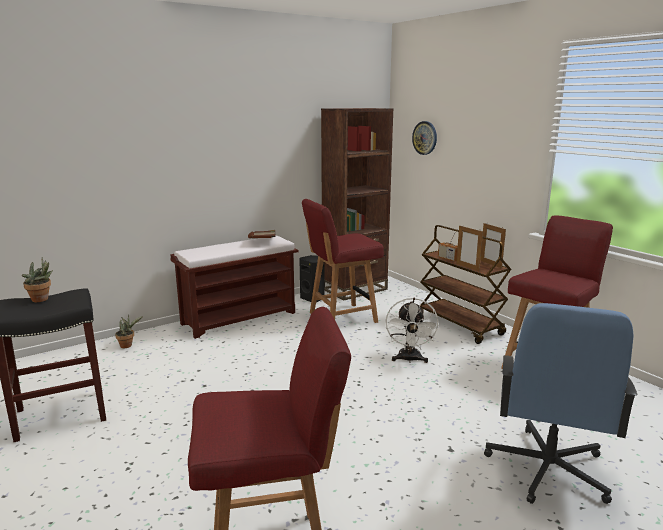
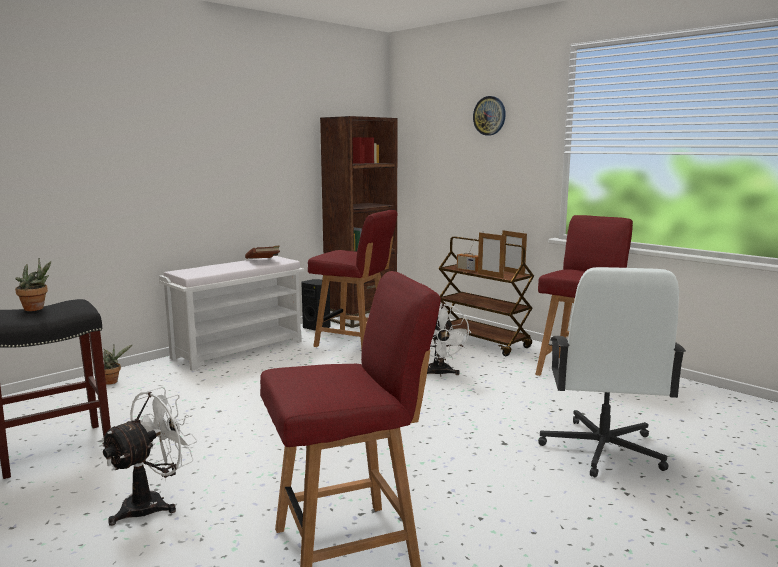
camera: 10 degrees left, 5 degrees down
(120, 484) = (153, 503): none -> white fan
(240, 318) = (239, 349): brown bench -> white bench
(341, 317) = (354, 342): red chair -> red chair turned 120 degrees counterclockwise
(425, 138) = (431, 149): wall clock -> wall clock (489, 115)
(547, 469) = (602, 450): blue office chair -> white office chair

